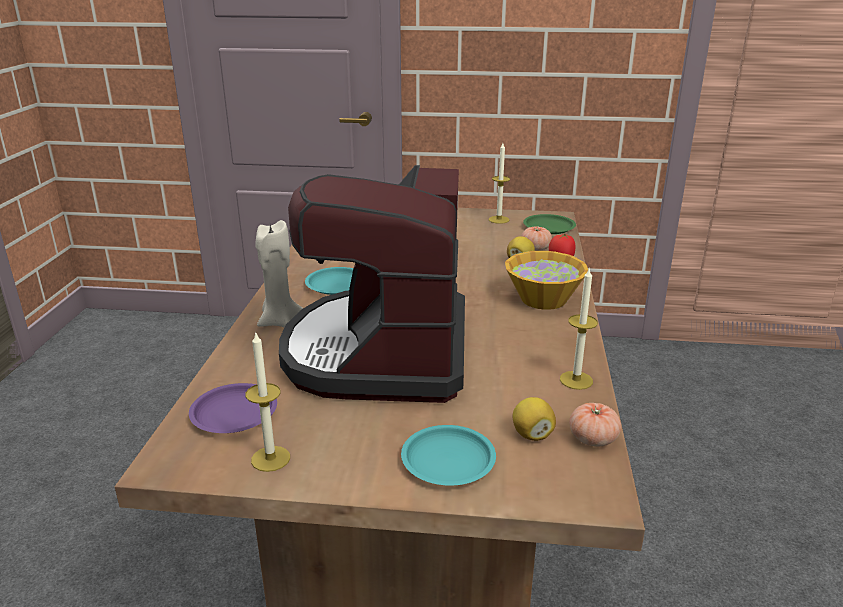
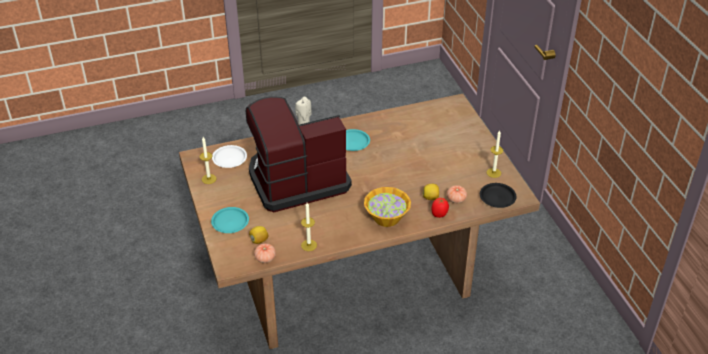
camera: 65 degrees right, 15 degrees up
(235, 414) = (229, 159): purple plate -> white plate
(549, 227) = (497, 198): green plate -> black plate

